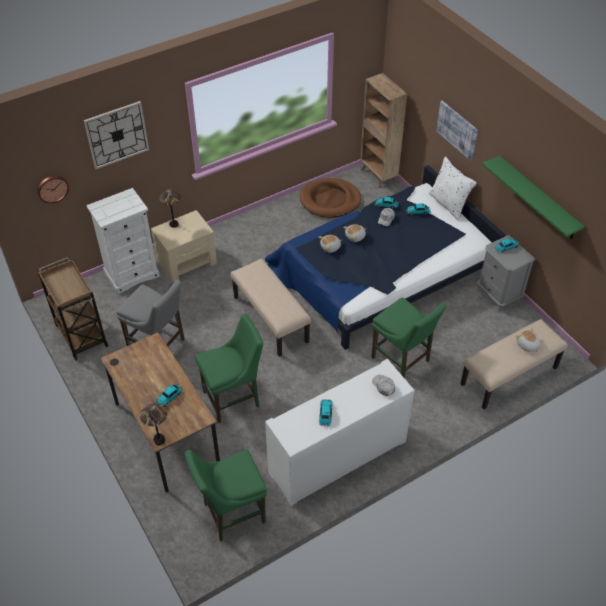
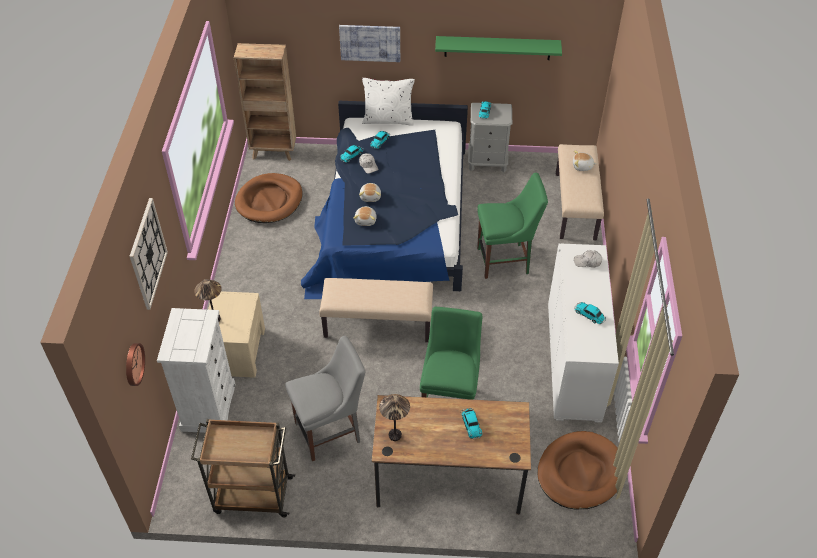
camera: 55 degrees left, 0 degrees up
(159, 440) = (519, 458): table lamp -> table lamp (395, 435)
(231, 513) = (580, 472): green chair -> brown dog bed

